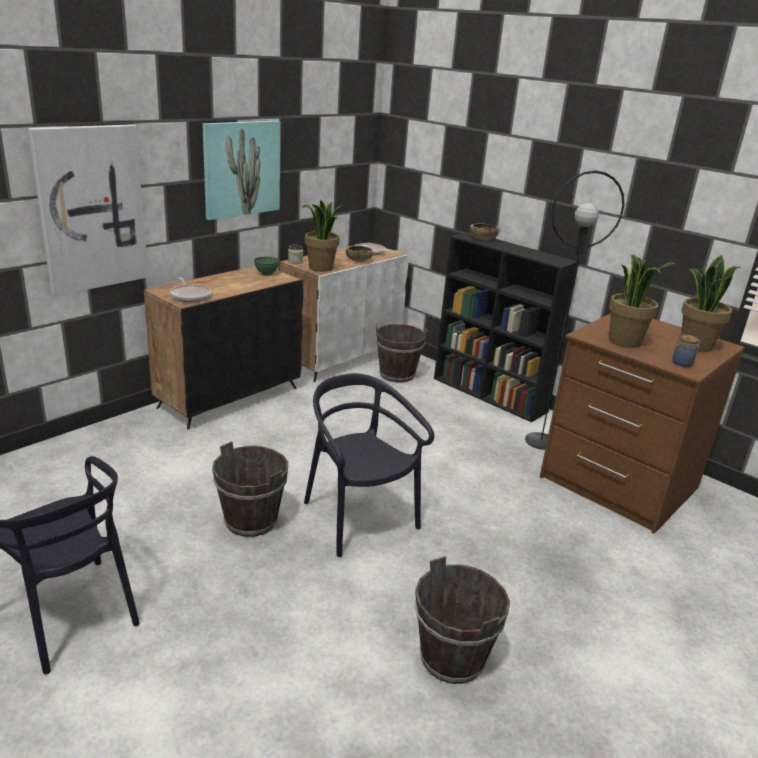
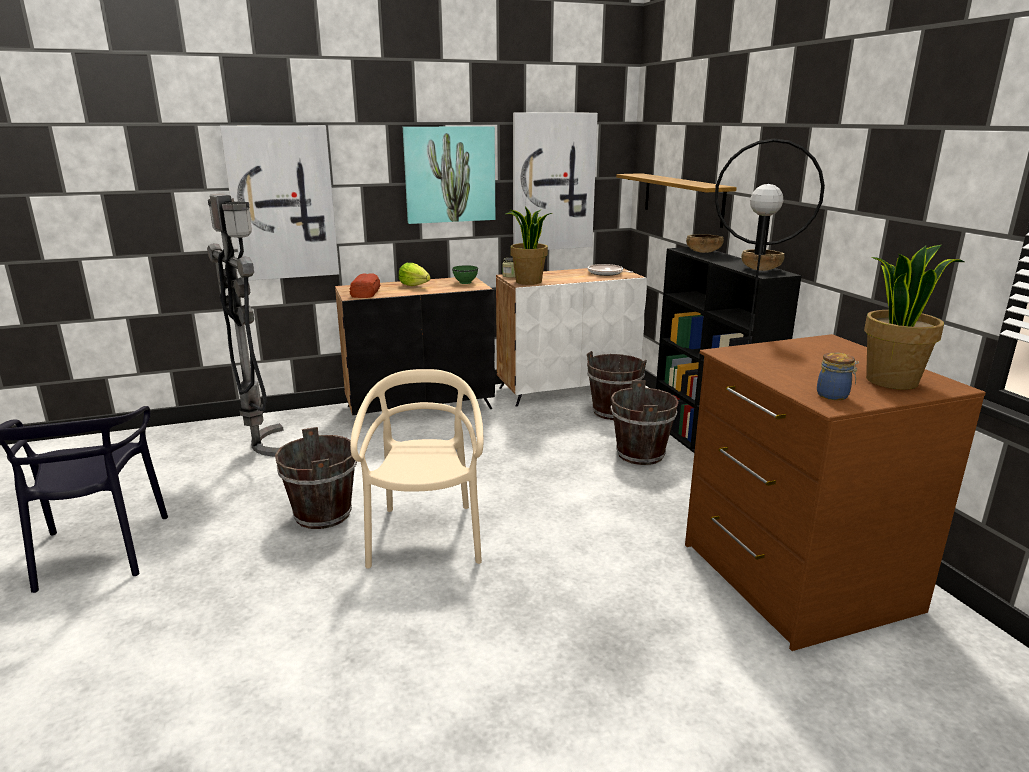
camera: 30 degrees right, 5 degrees down
(116, 468) = (262, 447): none -> grey floor lamp
(190, 296) = (366, 292): frying pan -> bread
(224, 282) = (414, 285): none -> lettuce
(322, 171) = (553, 182): none -> picture
(358, 518) = (426, 537): black chair -> beige chair
(359, 260) = (580, 279): brown bowl -> brown bowl (761, 269)
(443, 188) = (682, 198): none -> shelf
(452, 658) = (373, 707): brown bucket -> brown bucket (640, 454)
(625, 341) = (777, 365): potted plant -> none

